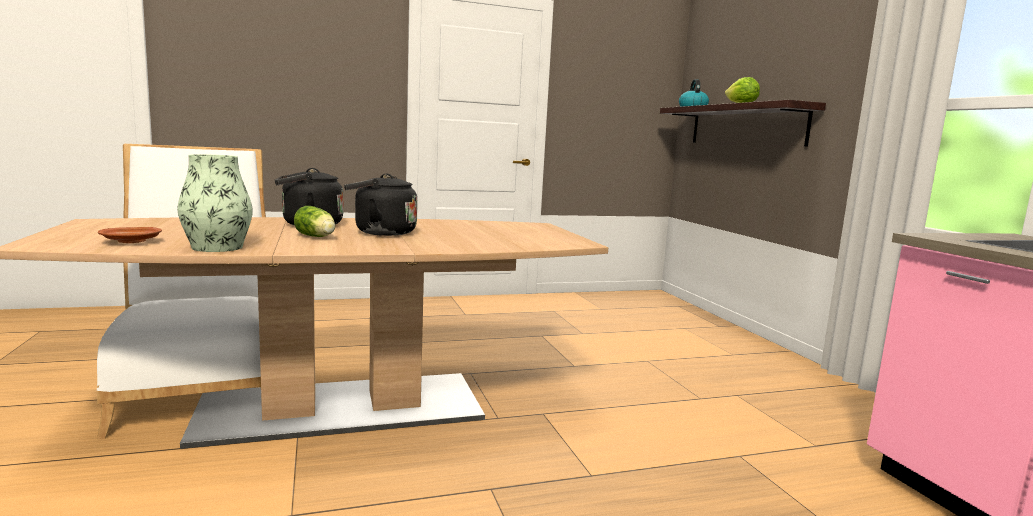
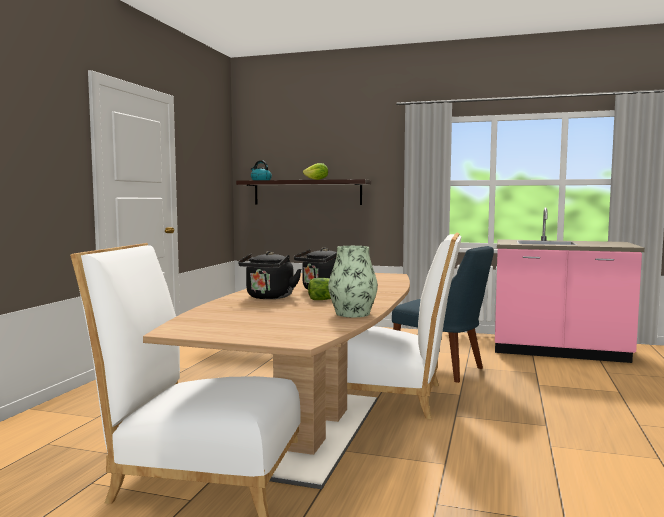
camera: 55 degrees left, 5 degrees down
(132, 242) = (309, 325): brown plate -> none
(510, 424) = (389, 396): none -> white chair
(689, 438) = (441, 369): none -> blue chair

